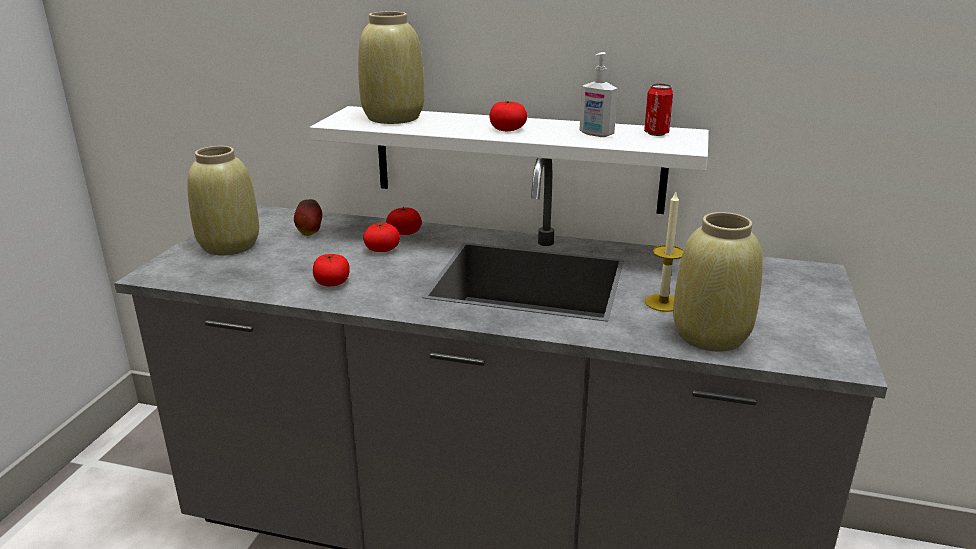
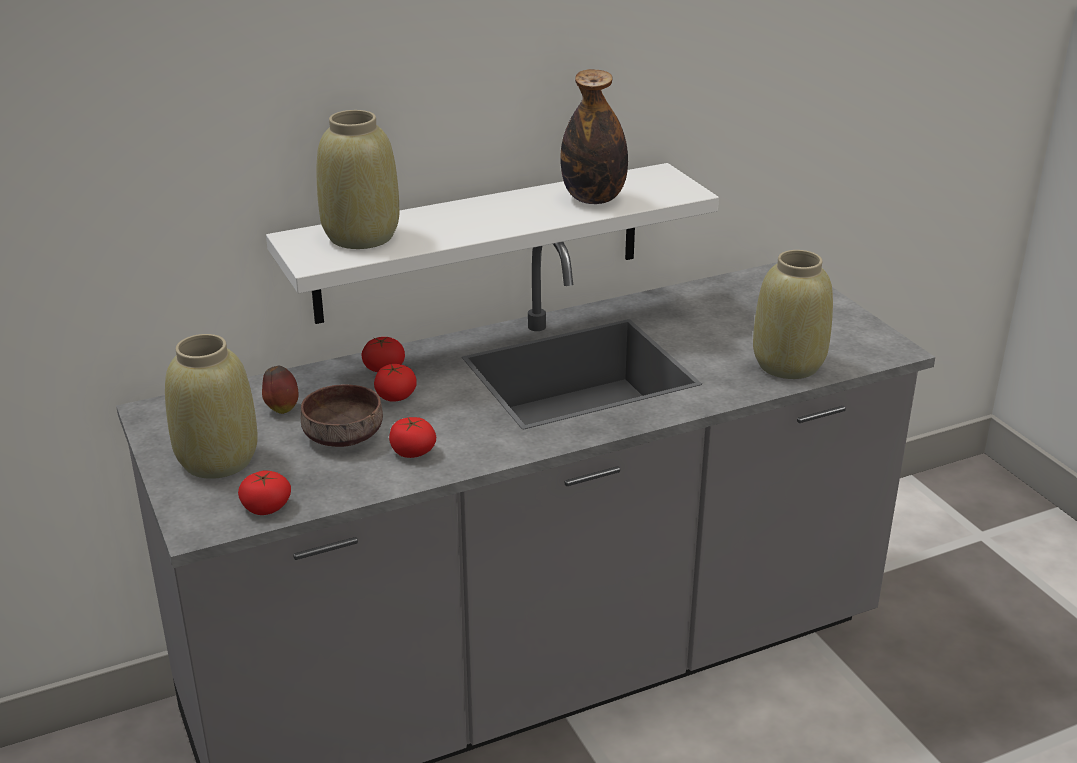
camera: 40 degrees left, 5 degrees up
(313, 258) = (342, 434): none -> brown bowl
(507, 129) = (505, 217): tomato -> tomato (266, 507)
(596, 134) = (593, 199): soap dispenser -> bottle
(656, 133) = (639, 181): can -> none
(663, 303) = (718, 349): candle -> none

